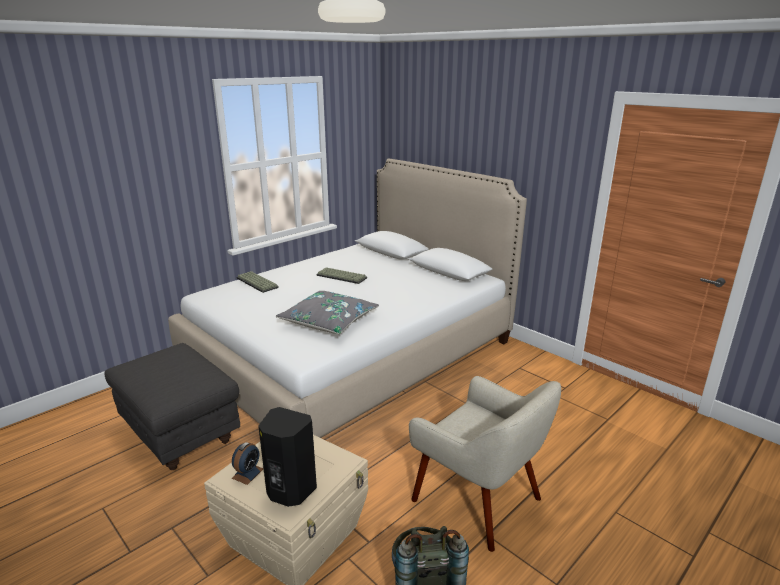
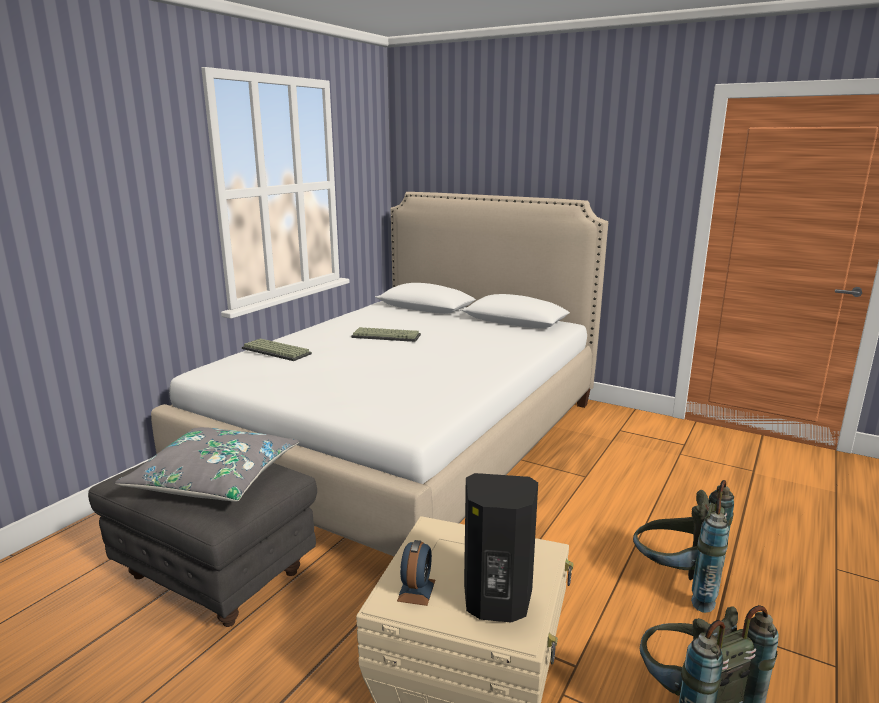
camera: 15 degrees left, 5 degrees down
(329, 321) = (411, 384): grey pillow -> grey pillow (215, 478)
(478, 499) = (676, 584): beige armchair -> grey backpack

